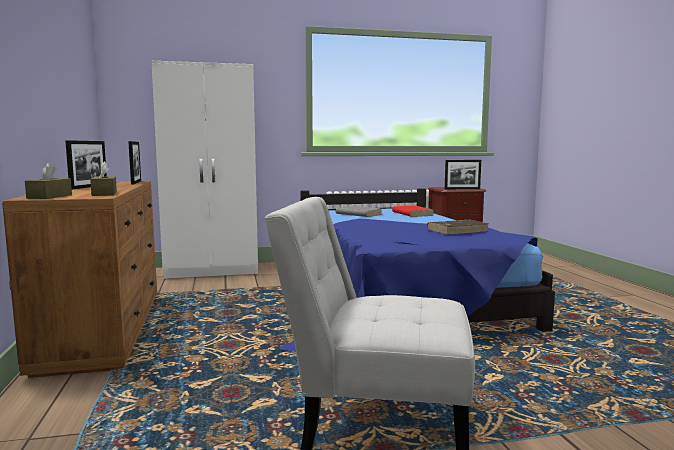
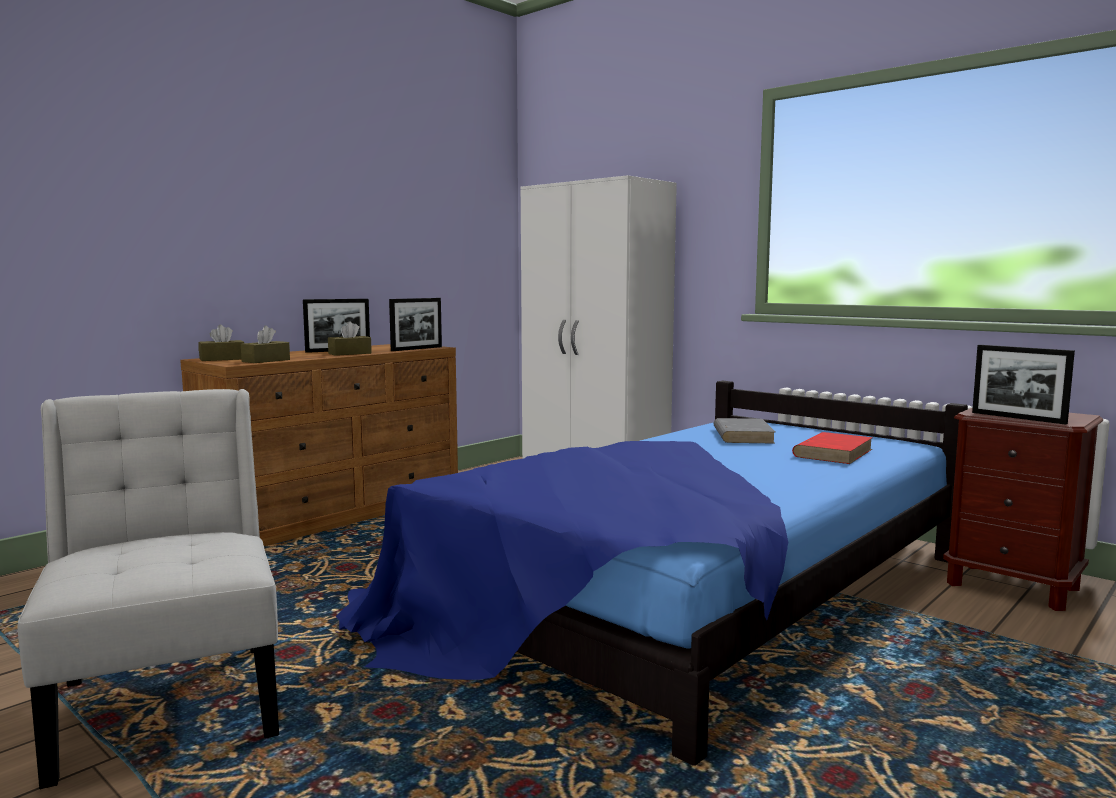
camera: 55 degrees right, 0 degrees up
(119, 187) = (350, 353): none -> brown tissue box
(458, 230) = (673, 493): brown book -> none

